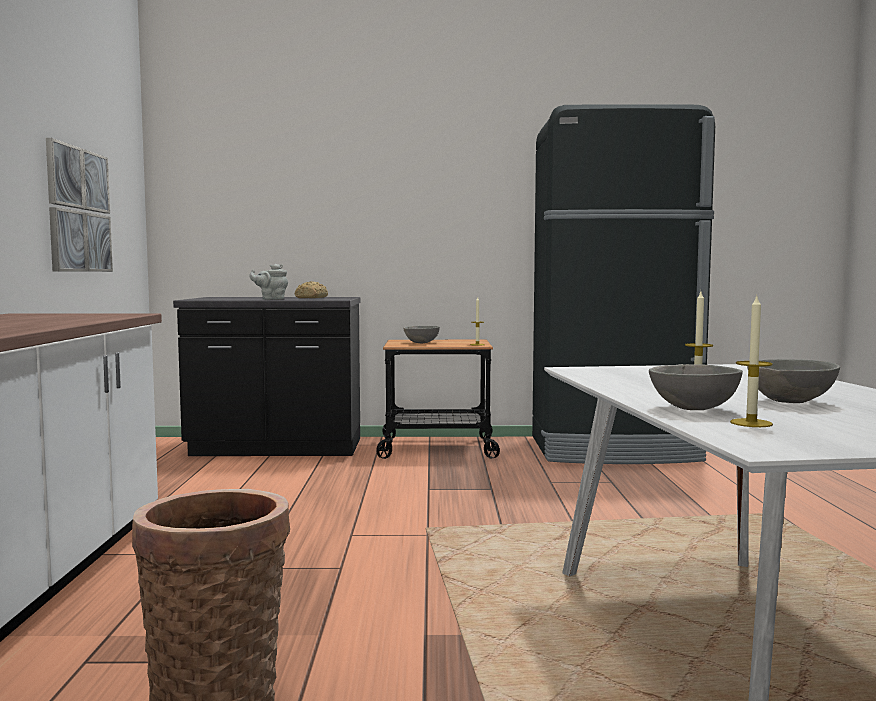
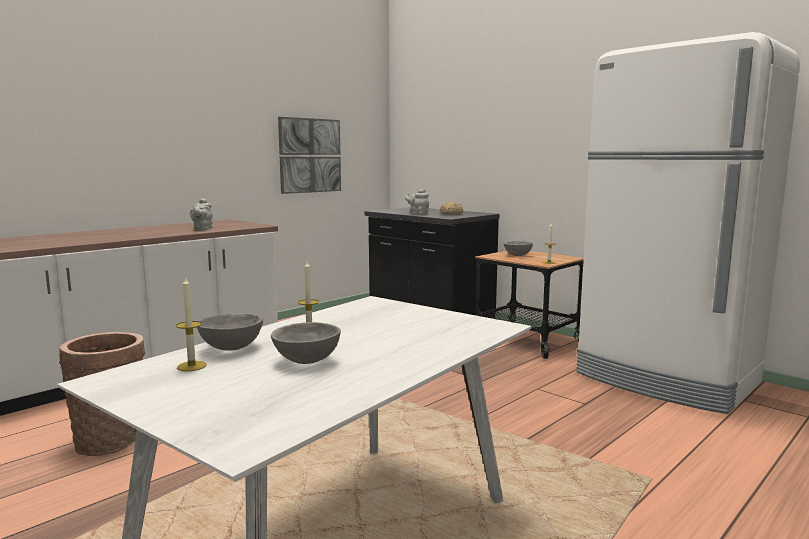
camera: 45 degrees right, 5 degrees up
(64, 319) = (202, 229): none -> grey teapot
(614, 450) = (666, 379): black fridge -> white fridge

